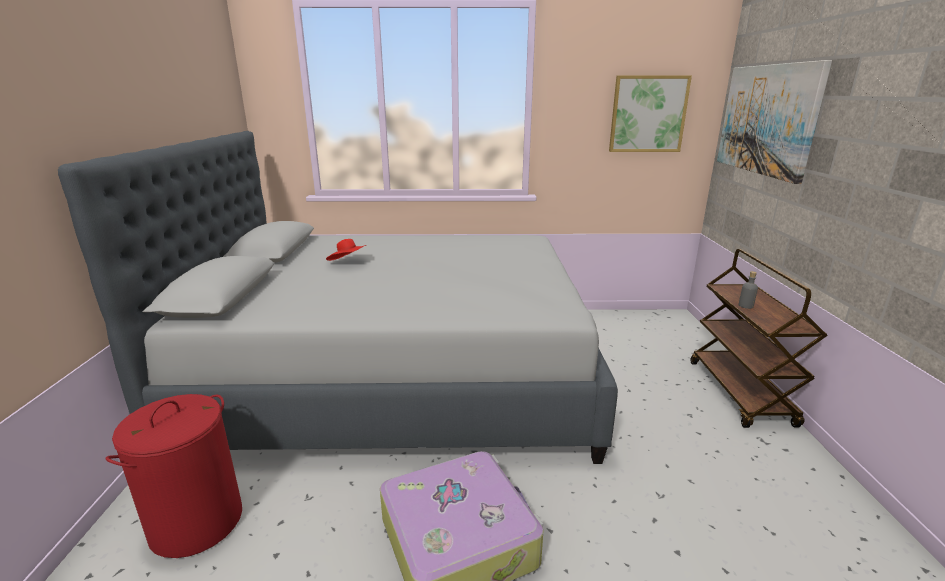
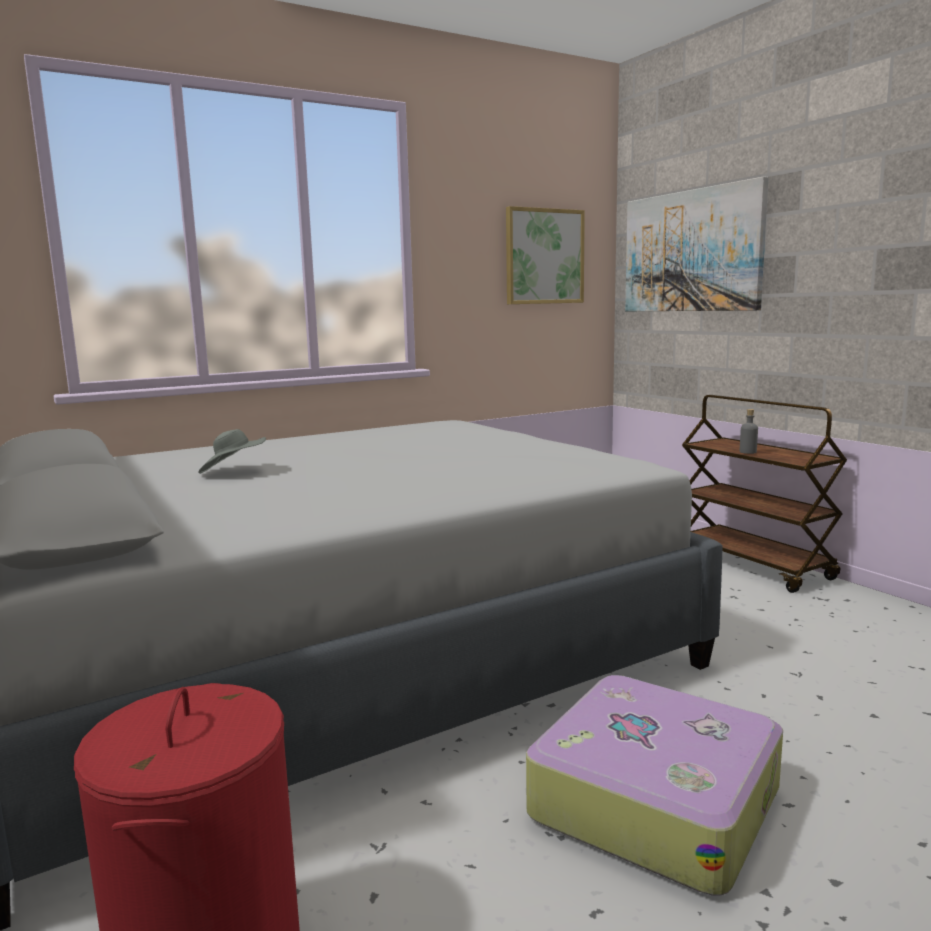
camera: 30 degrees left, 10 degrees down
(348, 262) = (234, 472): red hat -> grey hat

